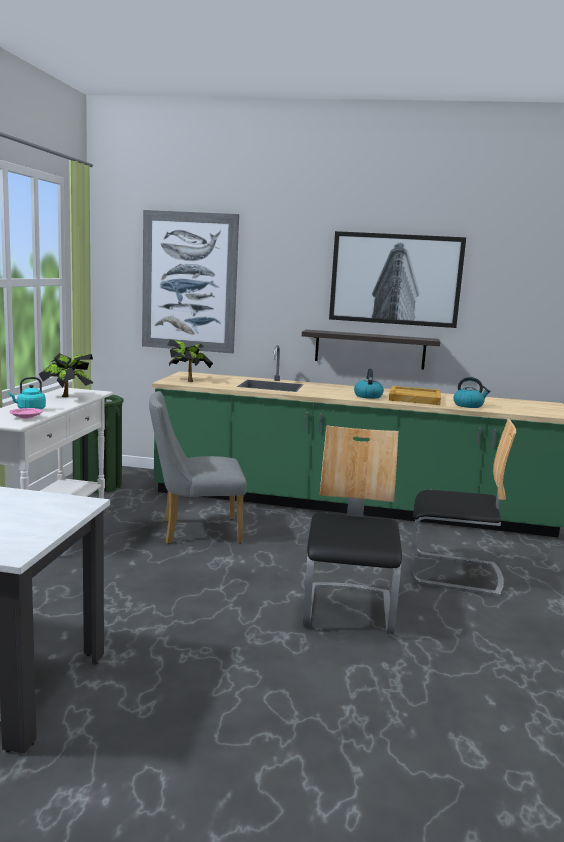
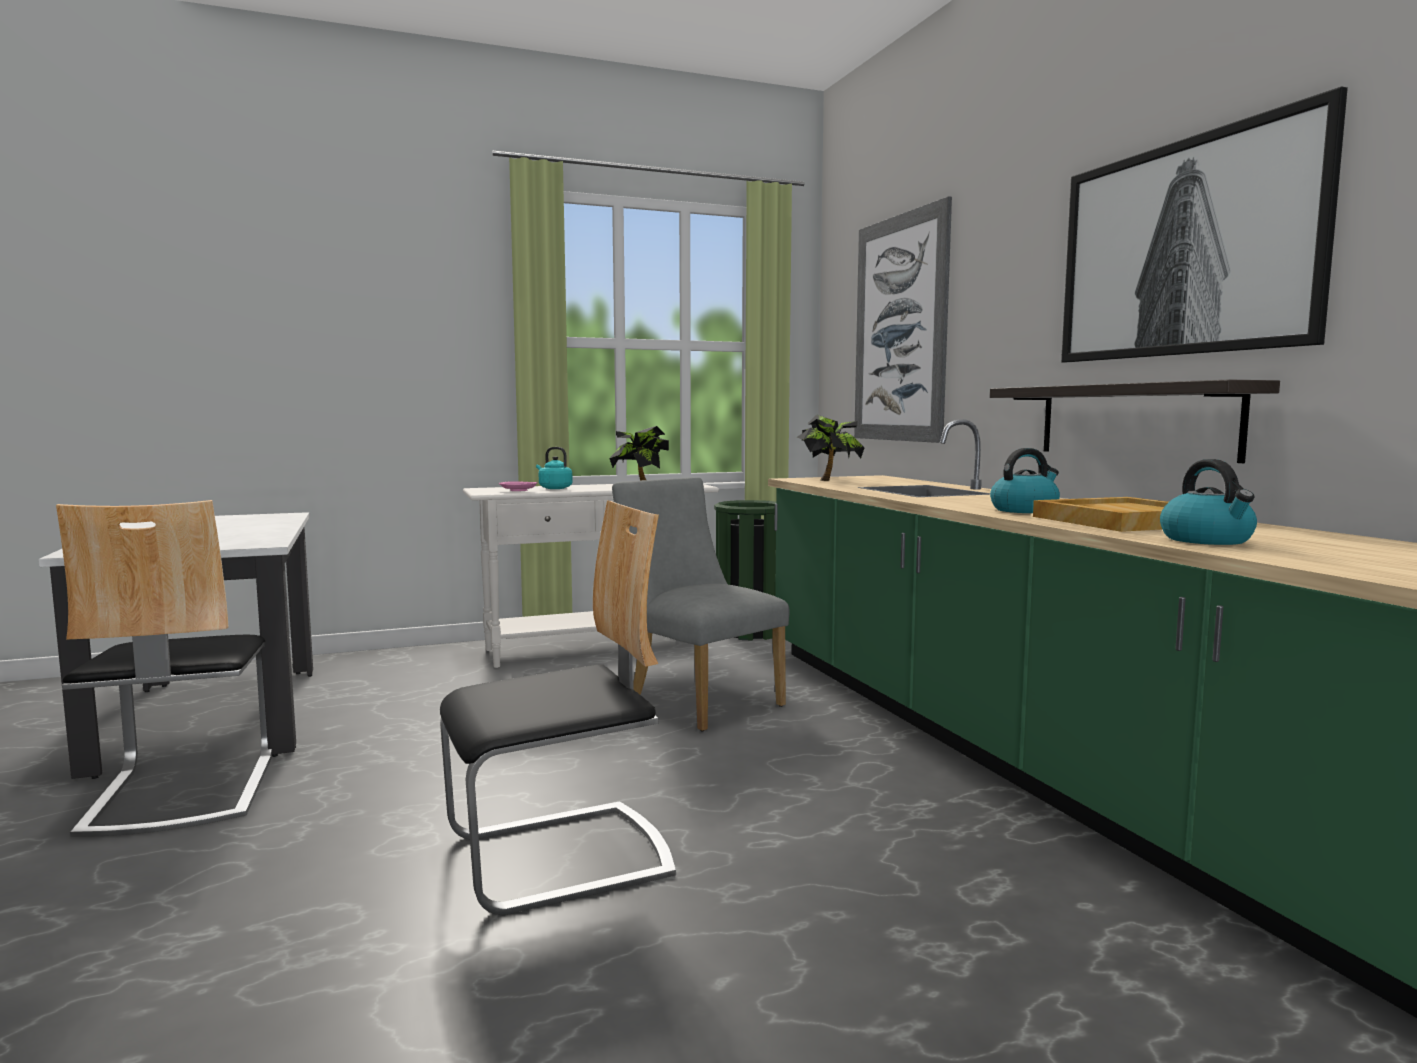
camera: 60 degrees right, 5 degrees down
(454, 573) = (878, 926): chair -> chair (181, 791)

